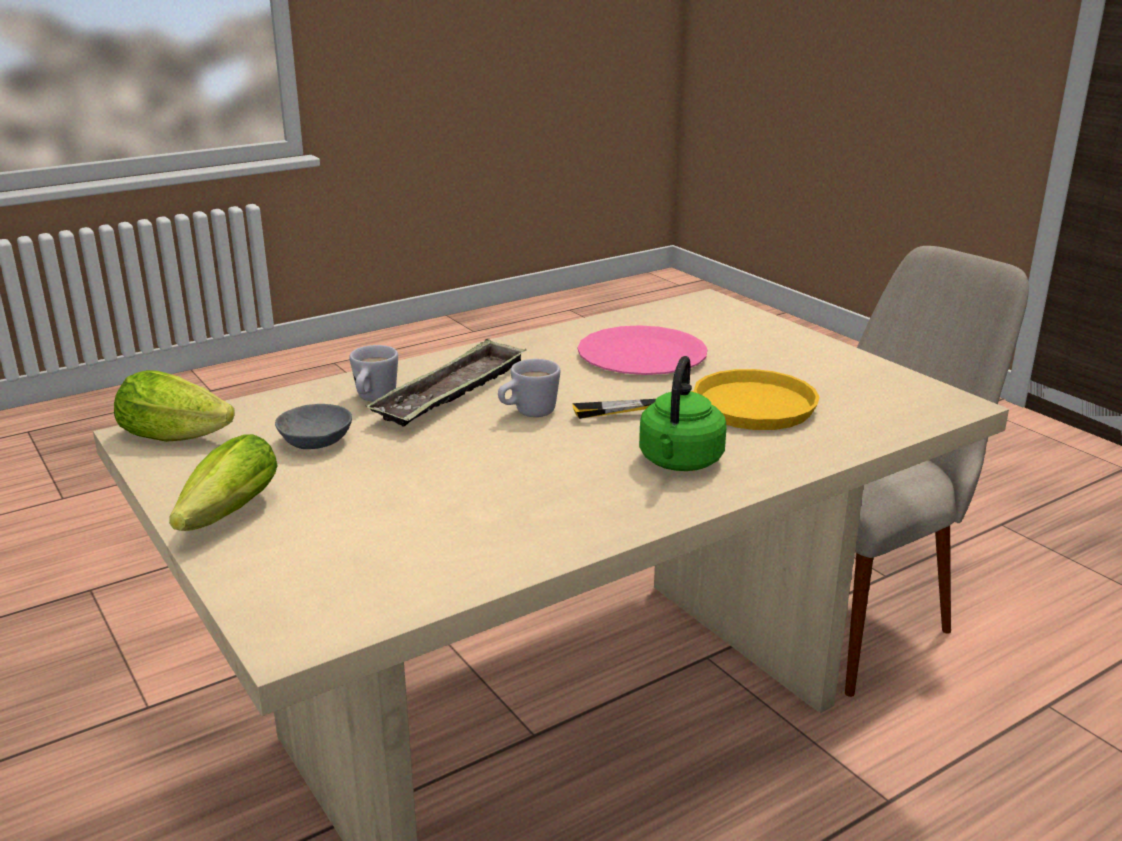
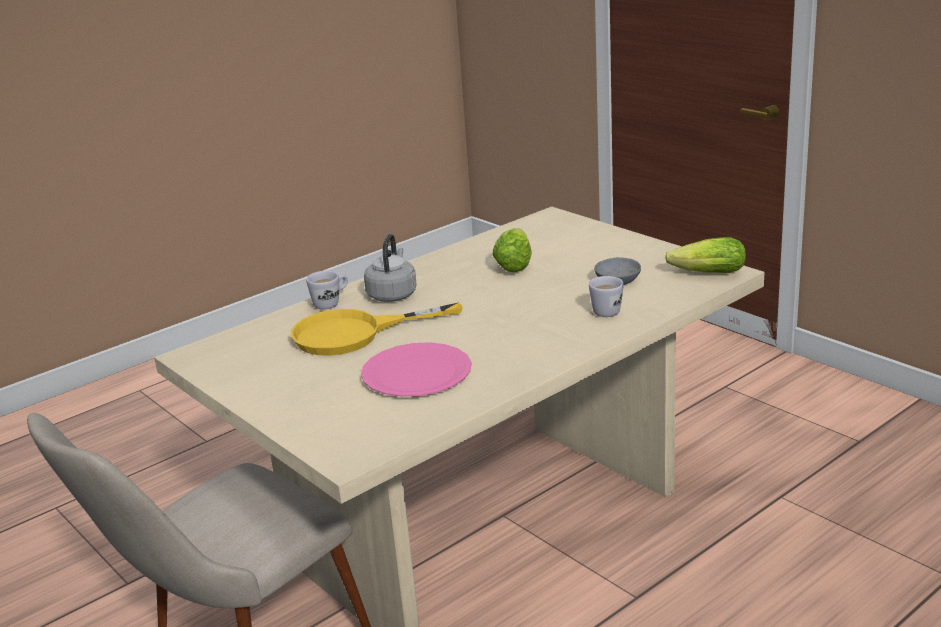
camera: 175 degrees right, 0 degrees up
(224, 518) = (624, 243): lettuce -> lettuce (515, 263)
(452, 393) = (554, 321): tray -> none
(528, 413) = (493, 312): white mug -> white mug (331, 303)
(679, 462) = (392, 294): green kettle -> grey kettle

